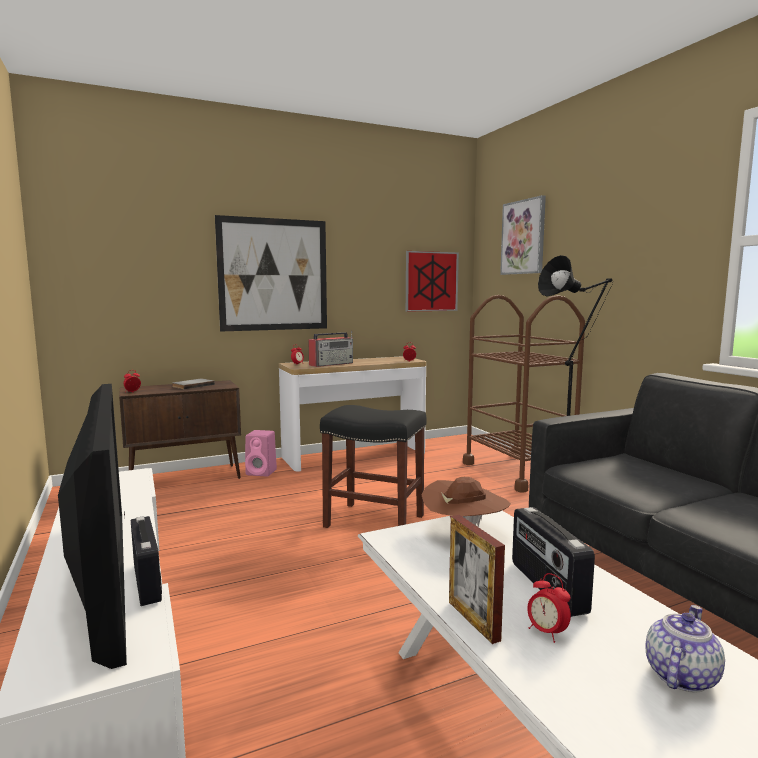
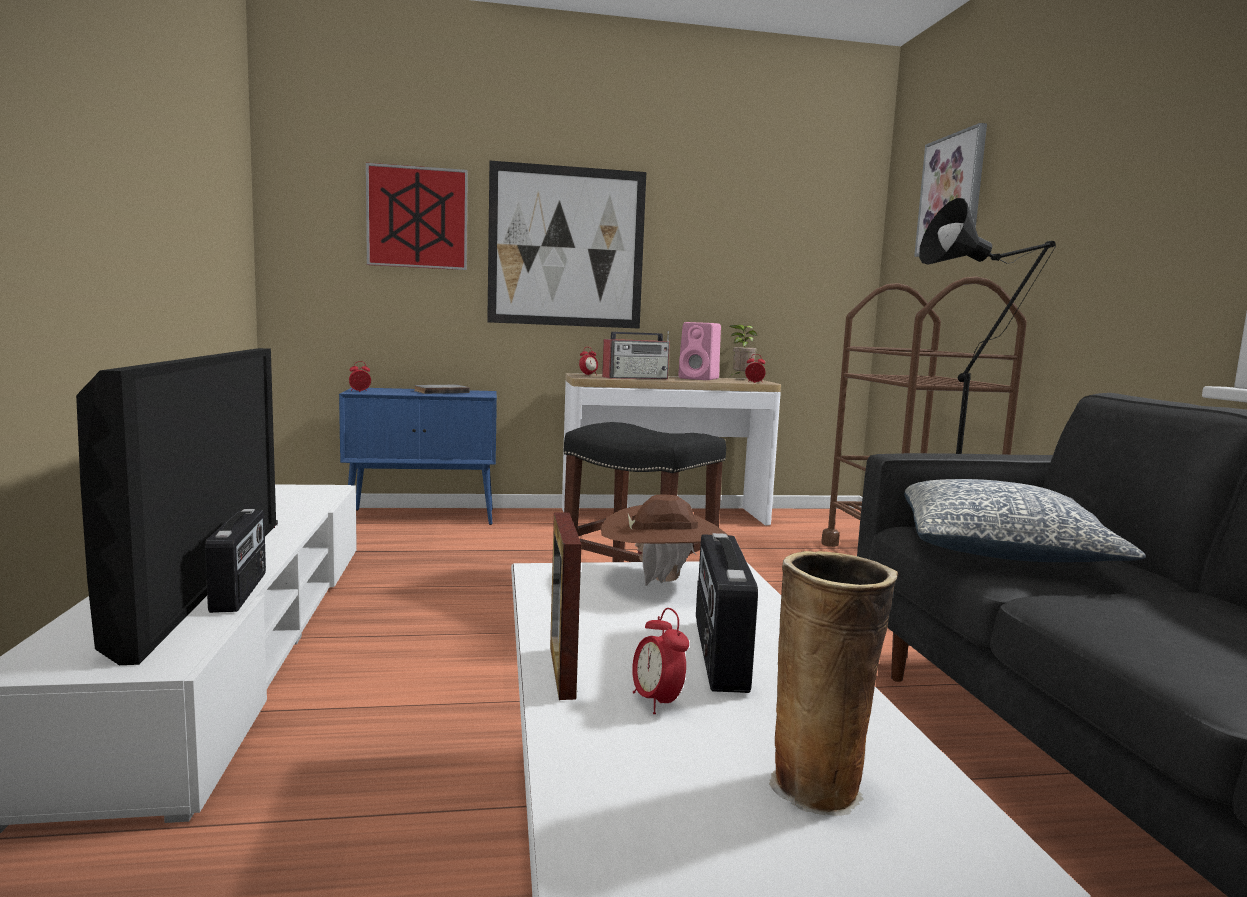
camera: 15 degrees right, 0 degrees up
(186, 478) = (424, 517): brown cabinet -> blue cabinet
(262, 472) = (525, 521): pink speaker -> pink speaker (700, 379)
(395, 357) = (741, 378): none -> potted plant
(431, 281) = (809, 268): picture -> picture (417, 217)
(627, 477) = (1001, 551): none -> pillow
(680, 675) = (820, 788): teapot -> vase

